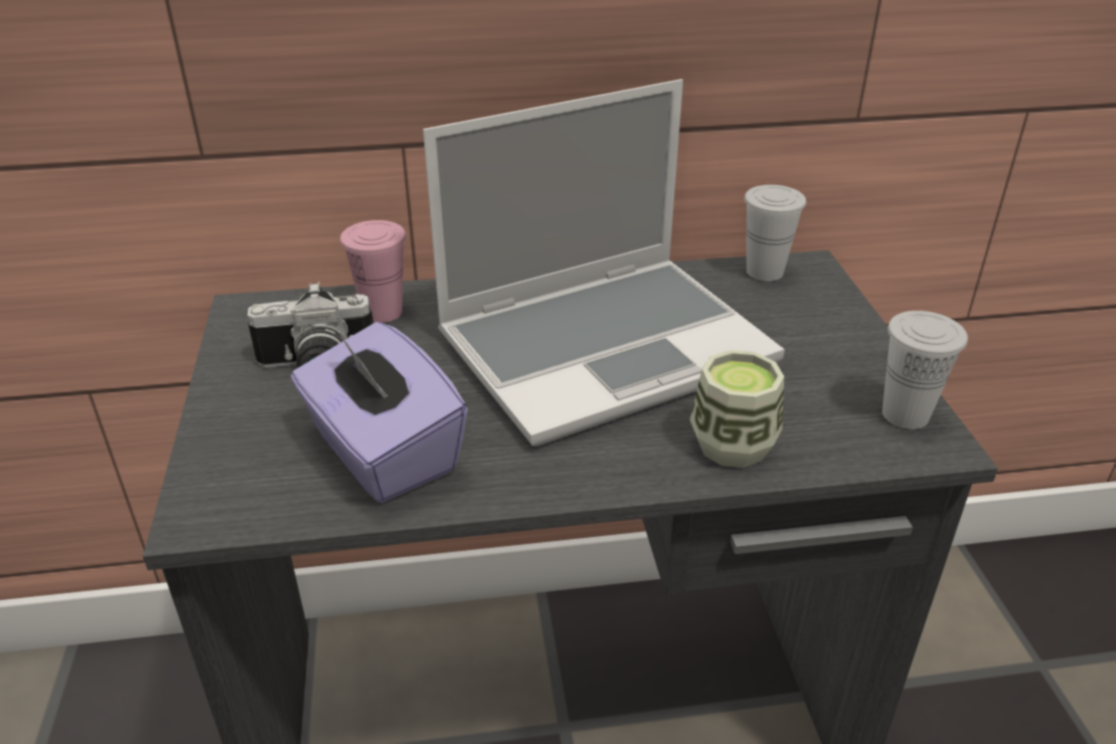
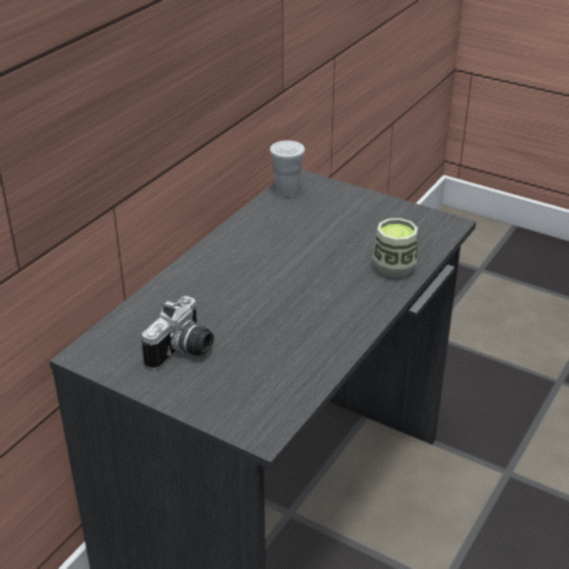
camera: 50 degrees left, 0 degrees up
(382, 312) = (159, 310): pink cup -> none
(382, 452) = (282, 359): purple tissue box -> none
(607, 347) = (285, 261): laptop -> none
(905, 414) = (425, 220): white cup -> none

